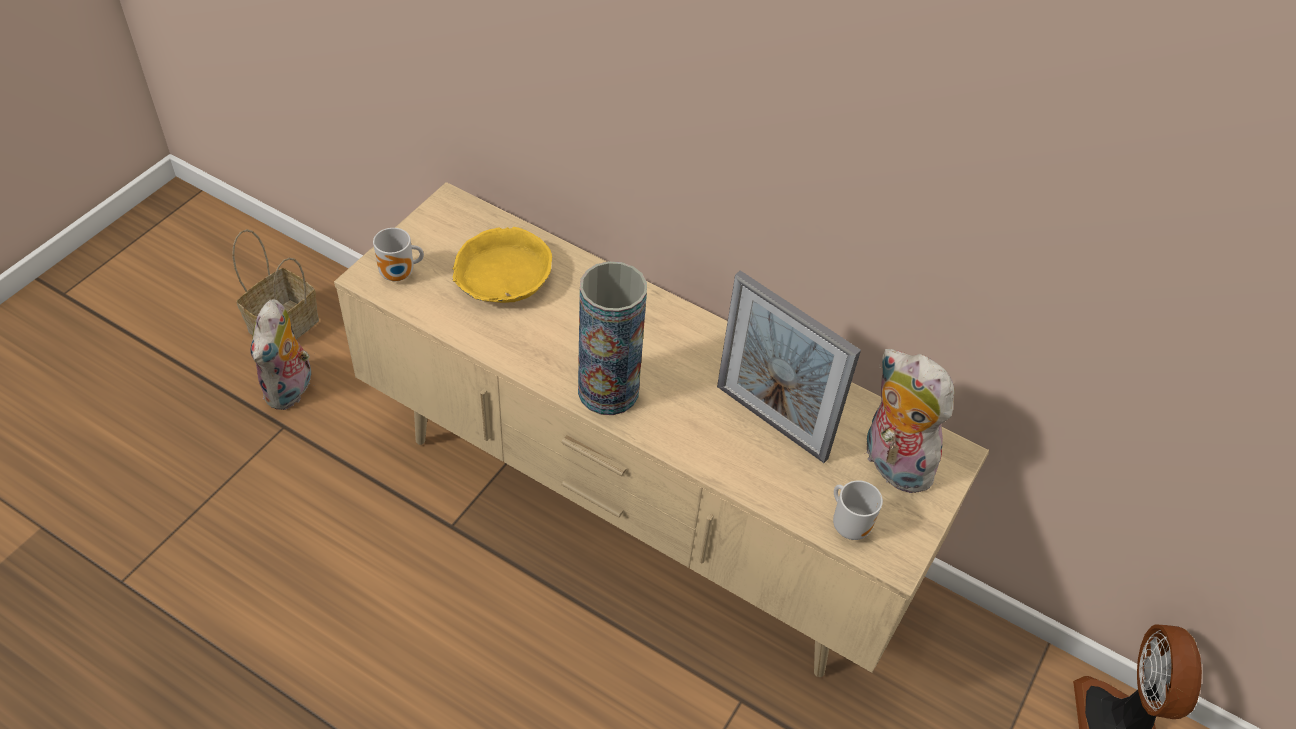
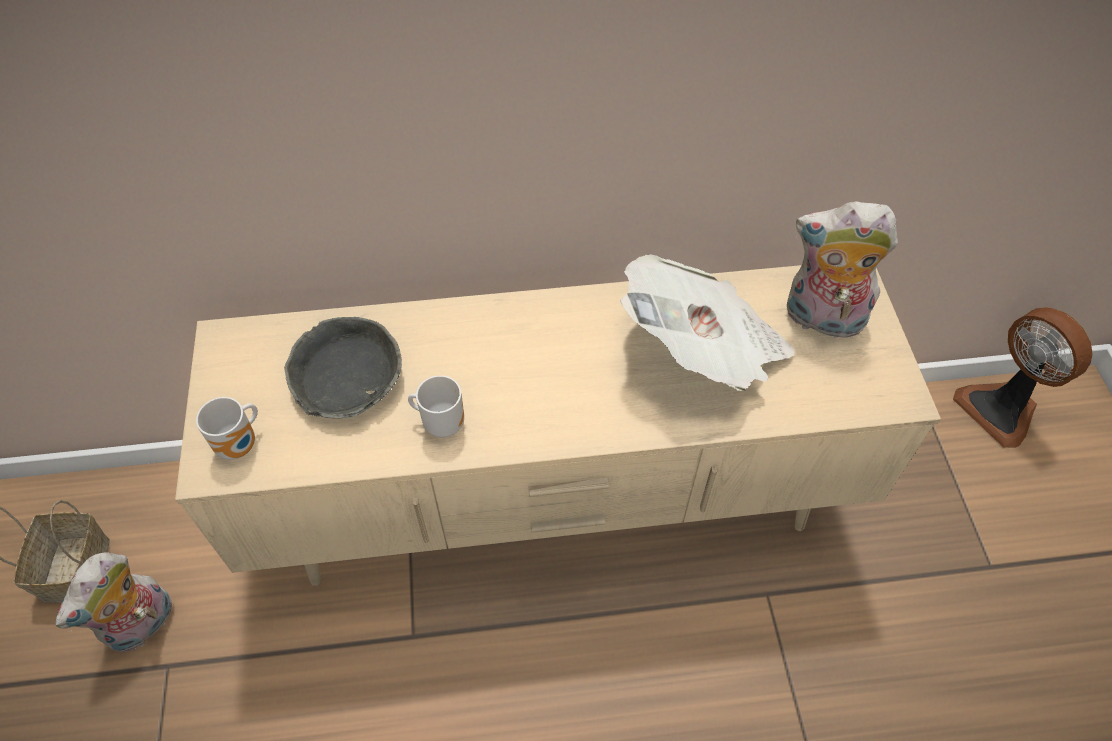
camera: 35 degrees left, 5 degrees up
(291, 390) = (143, 626): plush toy -> plush toy turned 60 degrees clockwise
(502, 277) = (346, 379): yellow bowl -> grey bowl
(608, 391) = (548, 419): vase -> none
(771, 422) = (703, 350): picture frame -> newspaper
(850, 524) = (845, 393): mug -> mug (442, 422)

